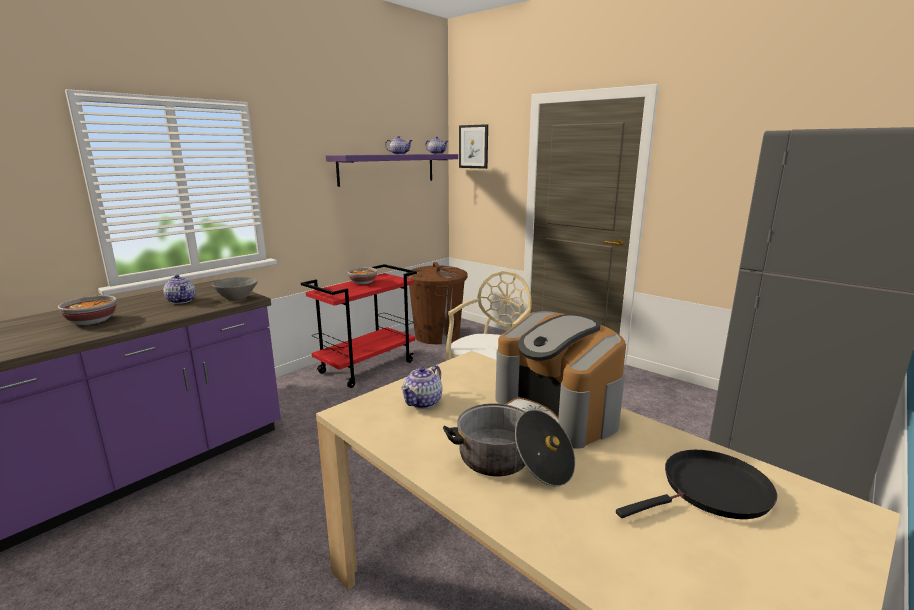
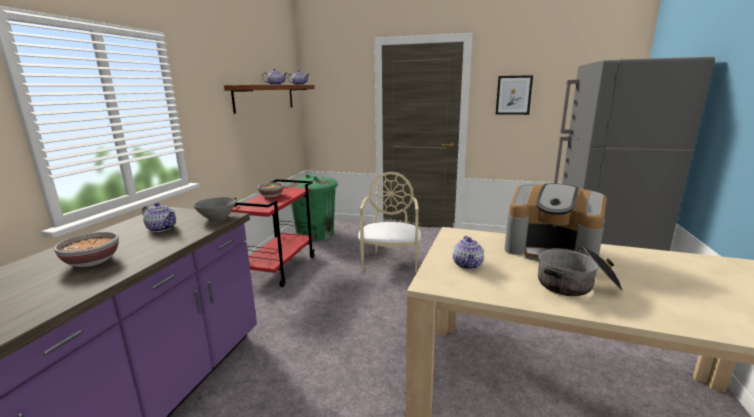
camera: 25 degrees left, 0 degrees up
(388, 169) = (265, 97): purple shelf -> brown shelf
(437, 335) = (315, 234): brown trash can -> green trash can
(473, 146) = (324, 79): picture -> picture (513, 95)
(711, 491) = (683, 271): black frying pan -> none

